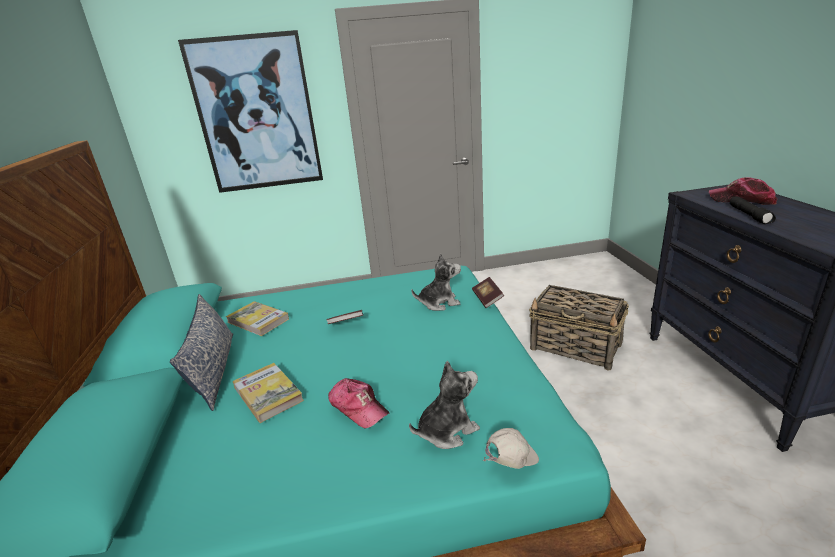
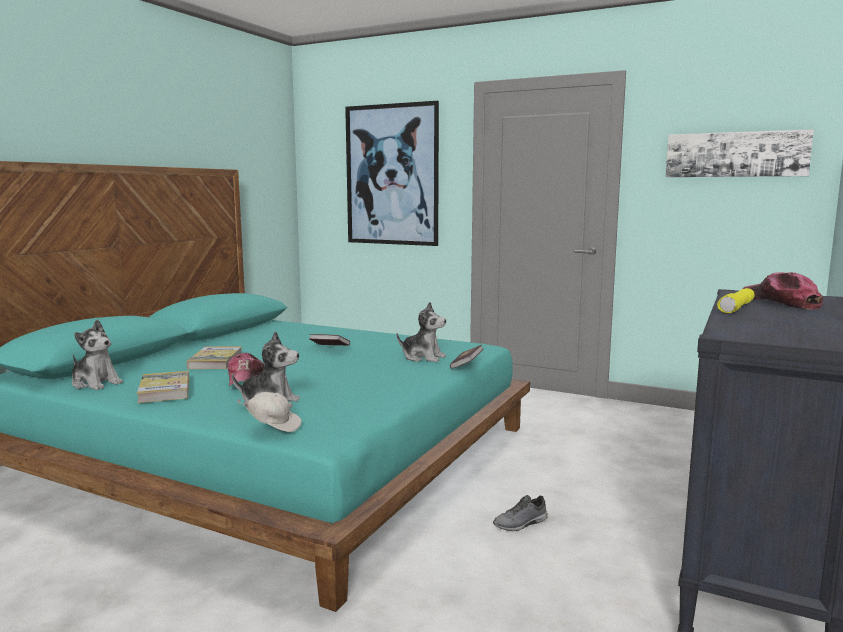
camera: 35 degrees right, 15 degrees down
(184, 508) = (96, 383): none -> plush toy
(214, 370) = (214, 345): pillow -> none
(258, 320) = (282, 333): book -> book (164, 390)
(563, 69) = (736, 154): none -> picture
(576, 347) = (593, 481): basket -> none
(594, 410) = (521, 524): none -> grey shoe
(750, 215) = (737, 308): black flashlight -> yellow flashlight

